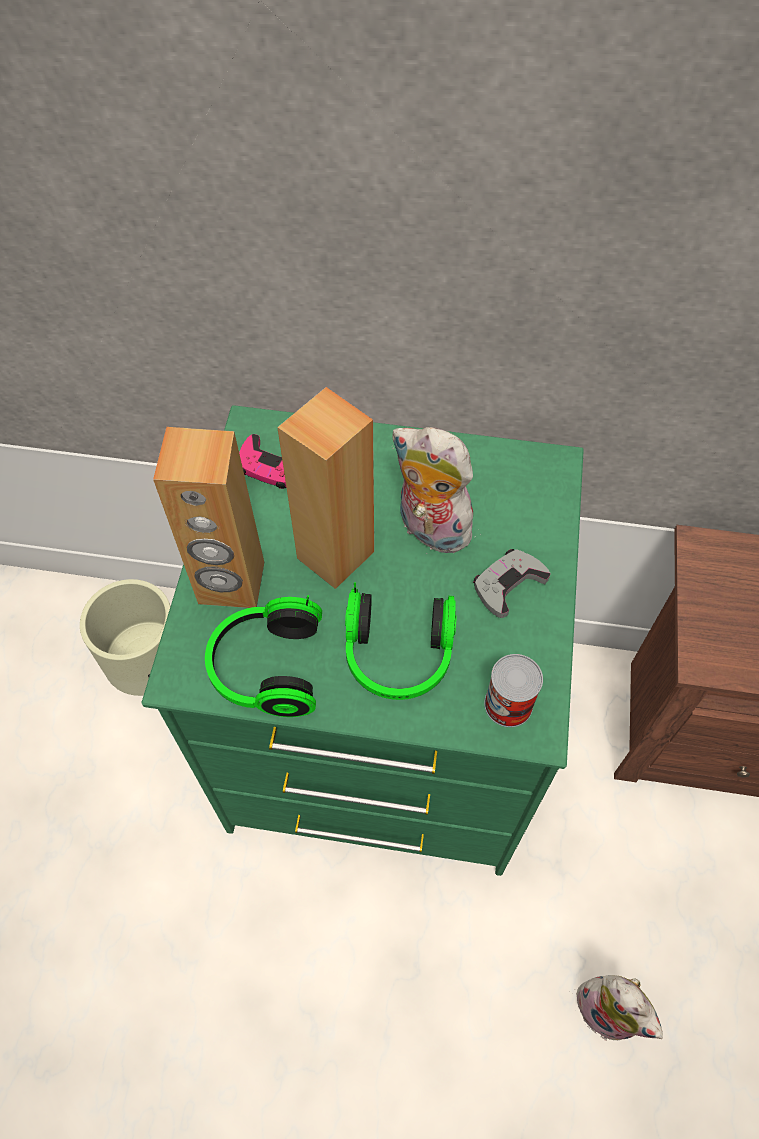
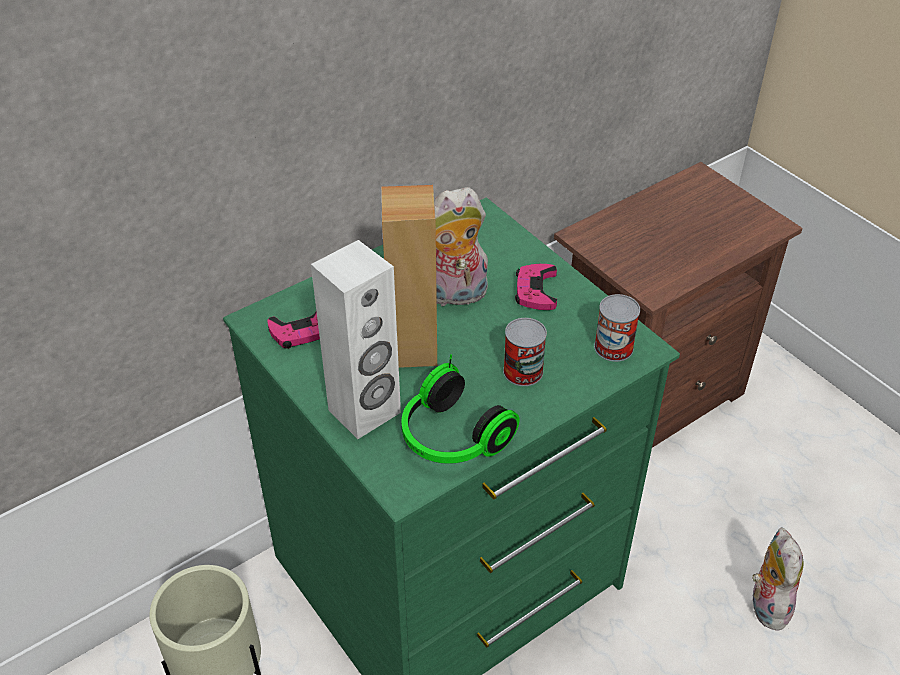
camera: 45 degrees left, 15 degrees down
(231, 583) = (365, 412): brown speaker -> white speaker
(398, 657) = (523, 371): headphones -> can
(508, 584) = (535, 291): grey game controller -> pink game controller
(608, 1009) = (766, 604): plush toy -> plush toy turned 90 degrees counterclockwise

